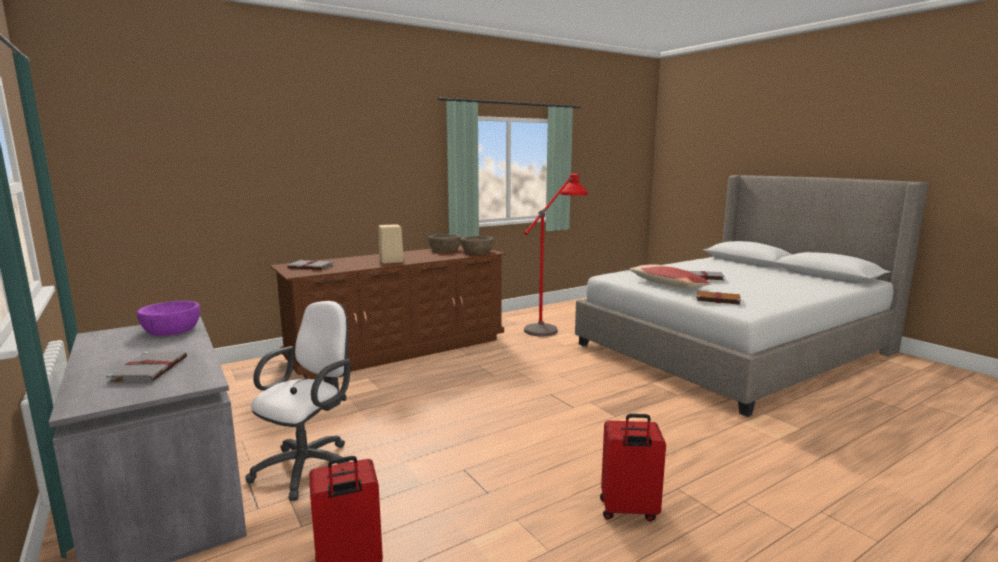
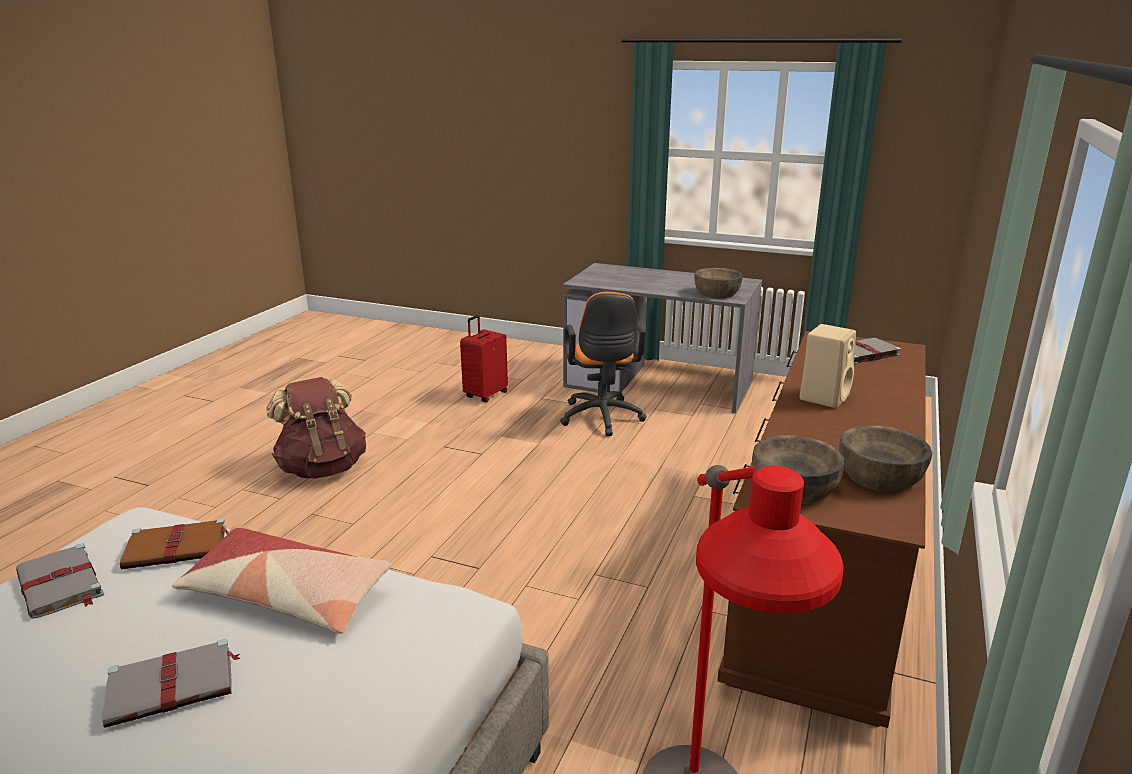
camera: 145 degrees right, 10 degrees up
(149, 369) = (630, 279): grey book -> grey book (60, 585)
(171, 329) = (717, 293): purple bowl -> brown bowl
(310, 466) = (602, 419): white office chair -> orange office chair
(628, 511) = (322, 468): red suitcase -> brown backpack

